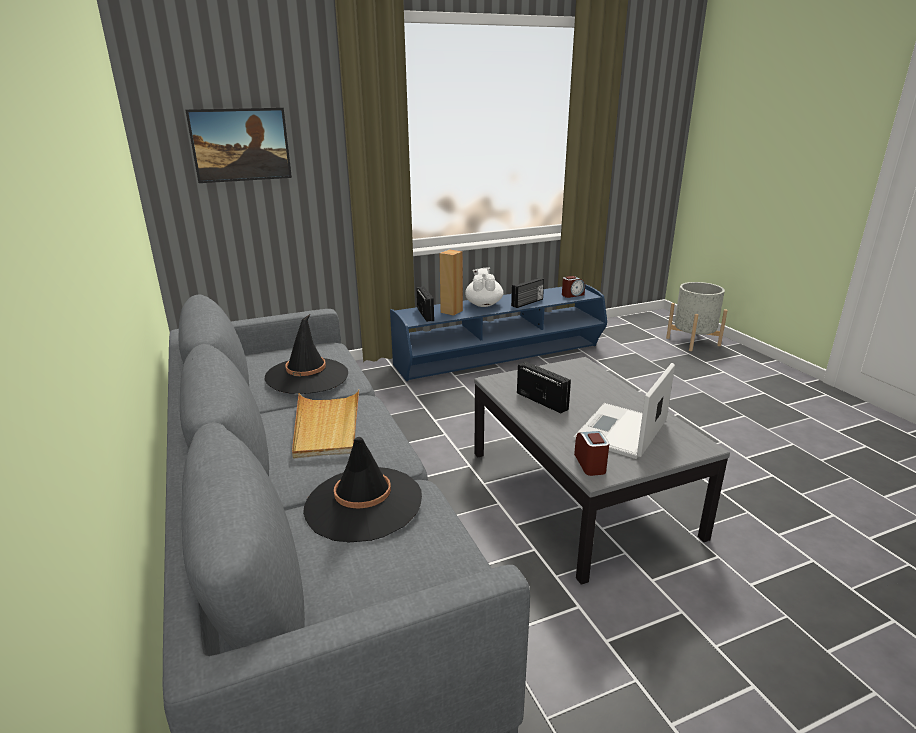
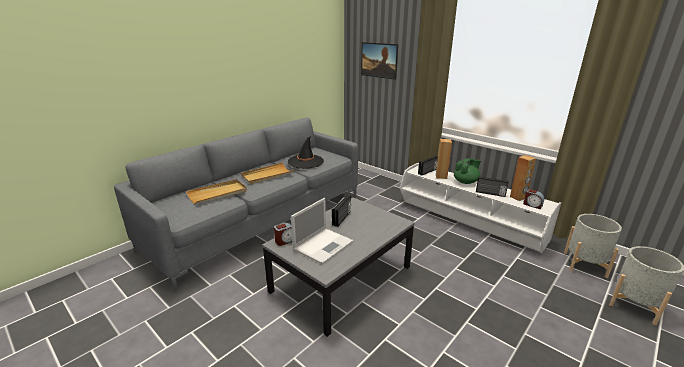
camera: 65 degrees right, 0 degrees up
(363, 504) = (218, 193): black hat -> beige tray
(483, 304) = (466, 182): white teapot -> green teapot
(501, 357) = (468, 221): blue tv stand -> white tv stand
(549, 294) = (518, 197): none -> brown speaker
(620, 432) = (324, 245): laptop -> laptop turned 120 degrees clockwise
(625, 336) = (584, 264): none -> grey planter

